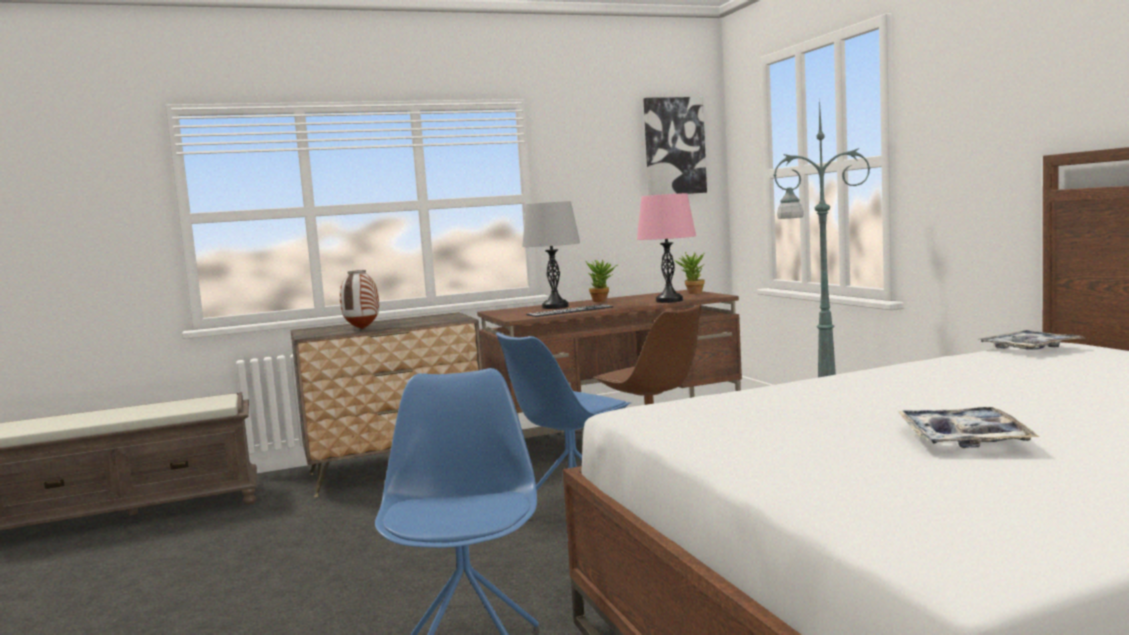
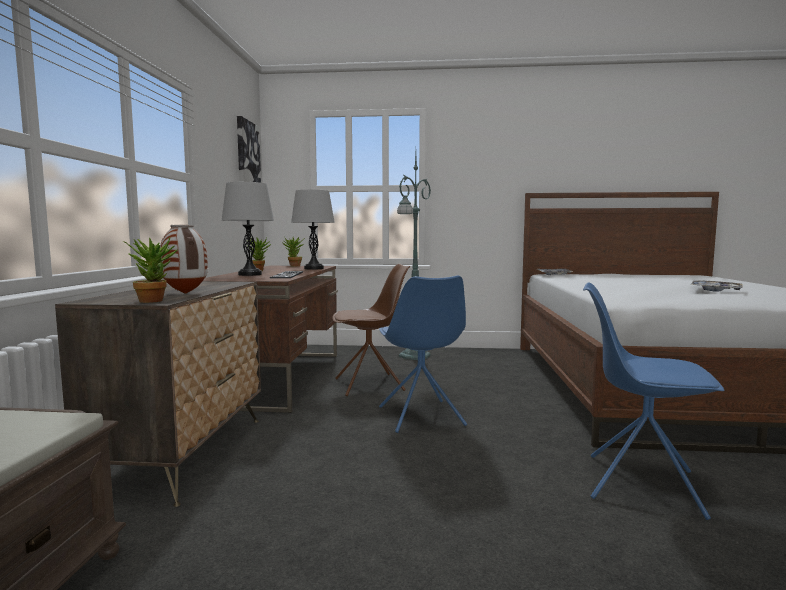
camera: 65 degrees left, 0 degrees up
(317, 333) = (154, 300): none -> potted plant
(669, 301) = (314, 268): pink table lamp -> grey table lamp

